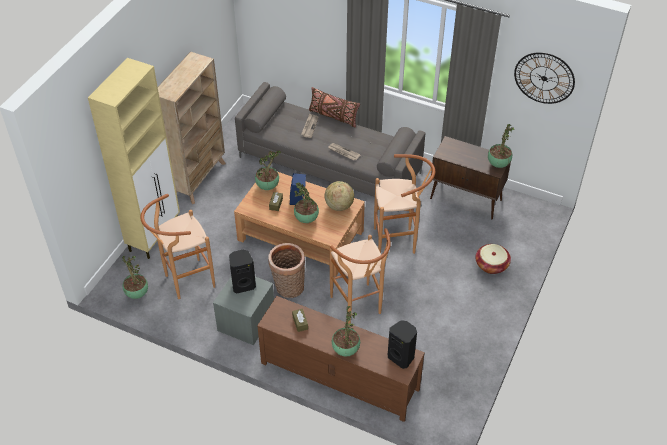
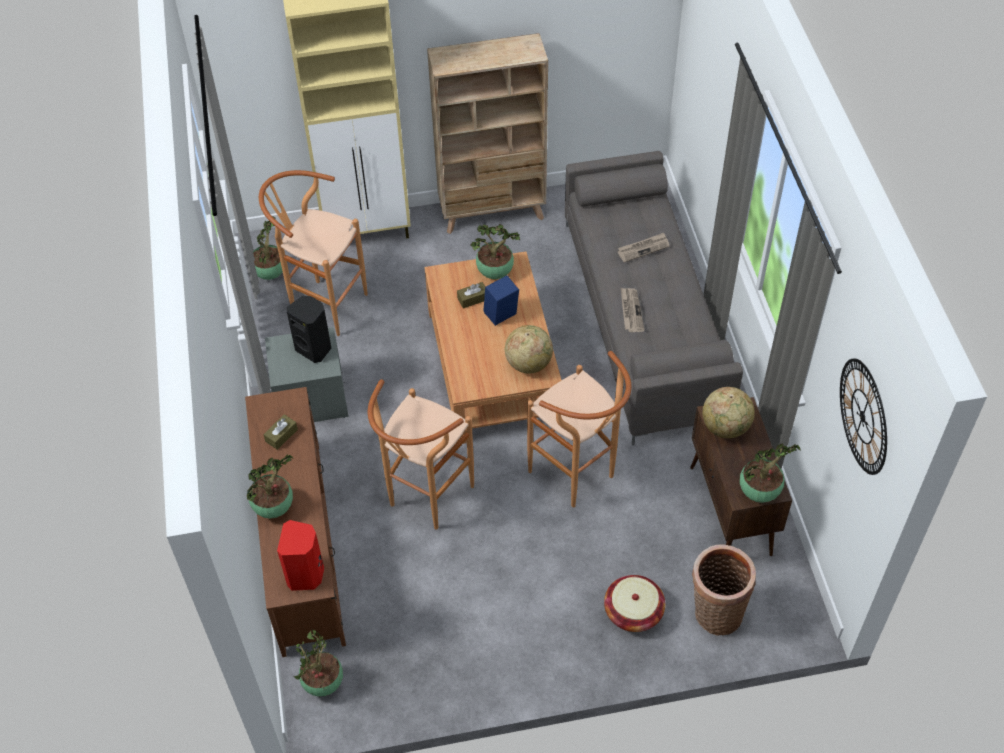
camera: 55 degrees right, 5 degrees up
(288, 288) = (396, 407): basket -> basket (715, 613)
(307, 219) = (475, 345): potted plant -> potted plant (323, 684)
(333, 116) = (689, 261): brown pillow -> none
(401, 357) = (306, 575): black speaker -> red speaker
(453, 154) = (725, 427): none -> globe

